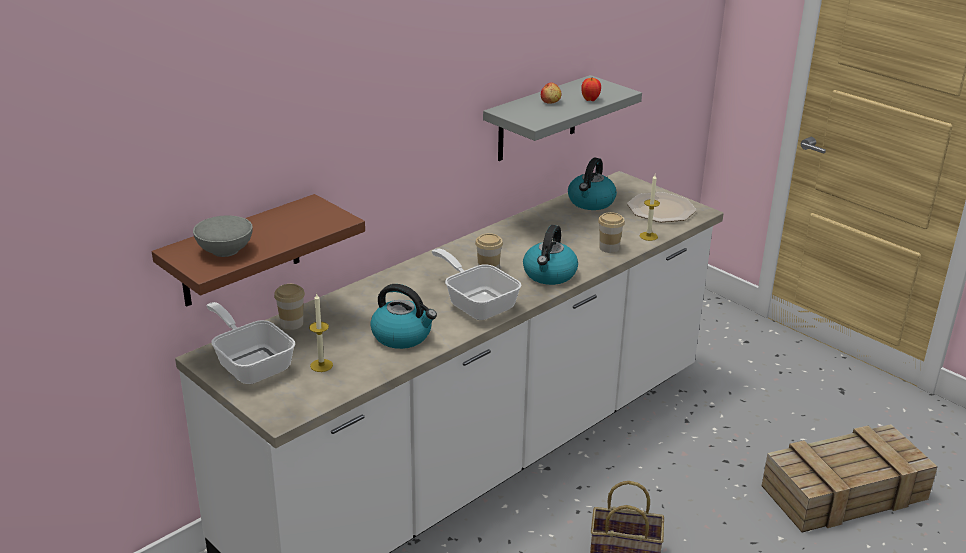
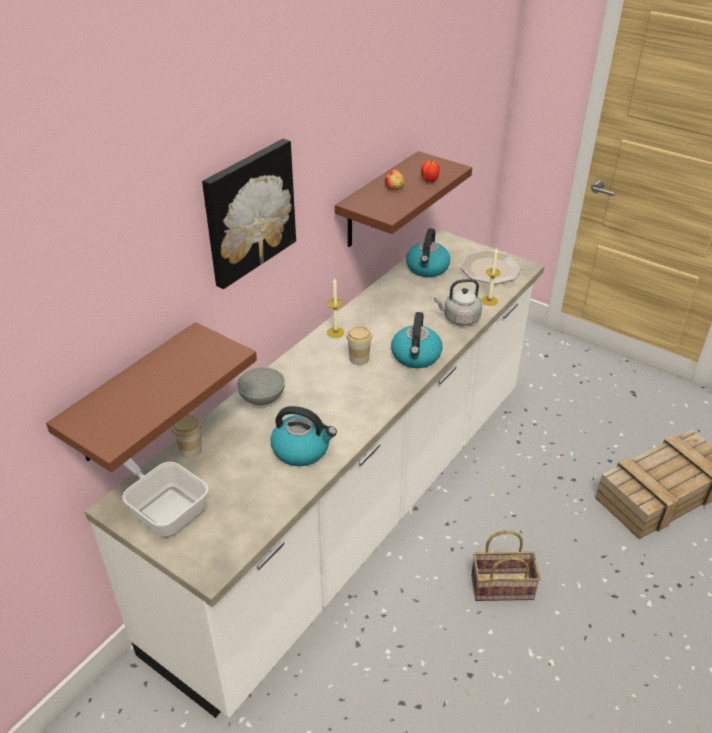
camera: 10 degrees left, 10 degrees up
(224, 250) = (124, 411): grey bowl -> grey bowl (261, 397)
(321, 365) = (233, 498): candle -> candle (335, 332)
(382, 94) = (248, 211): none -> picture
(477, 303) = (360, 399): frying pan -> none
(537, 119) = (378, 201): grey shelf -> brown shelf
(609, 248) = (459, 318): cup -> grey kettle

